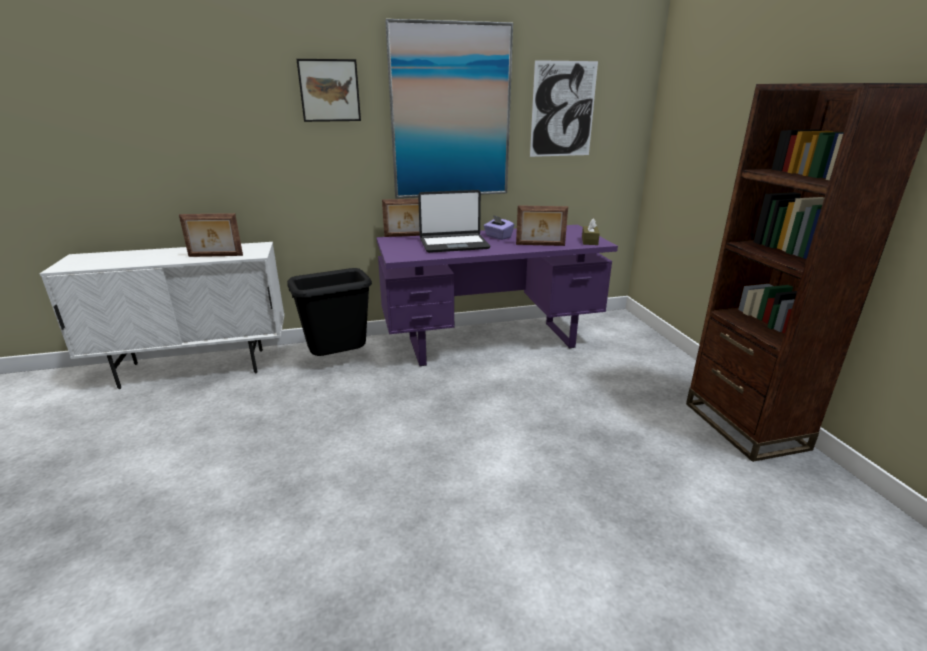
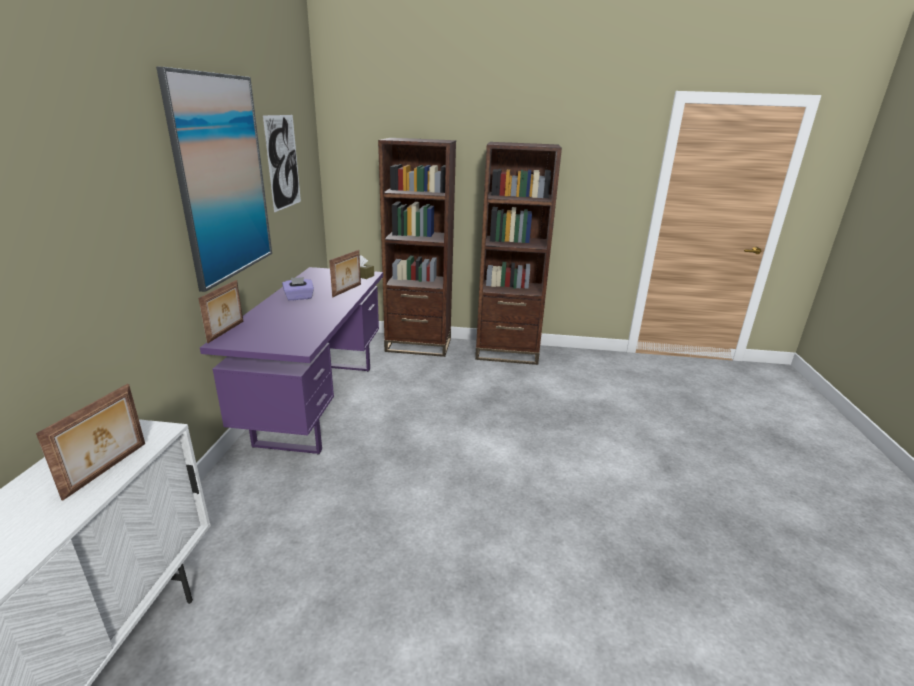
camera: 70 degrees left, 0 degrees up
(329, 90) = (118, 166): picture -> none
(339, 360) = (242, 511): black trash can -> none
(454, 244) = (294, 317): laptop -> none
(662, 359) = (418, 345): none -> brown bookcase

